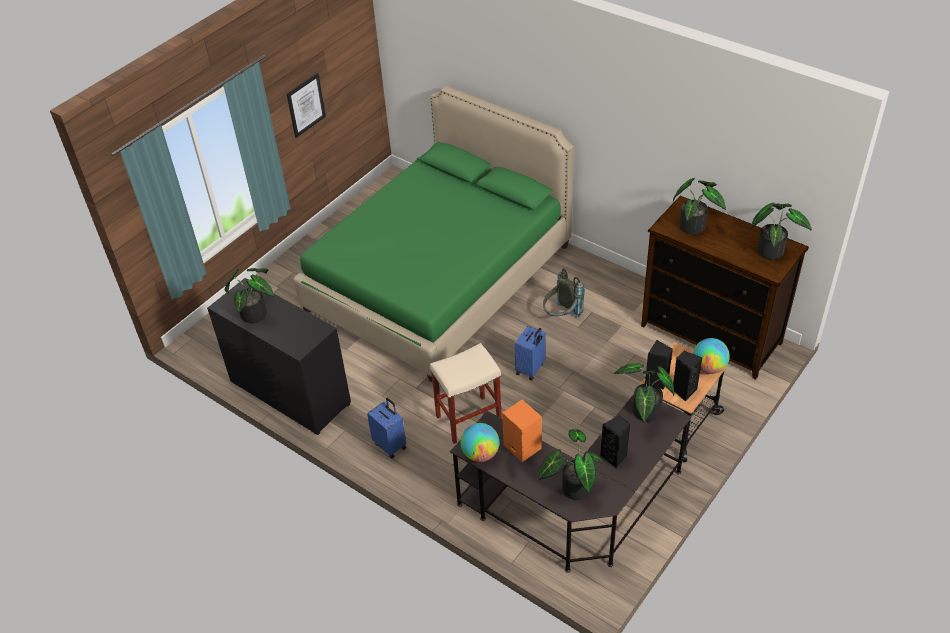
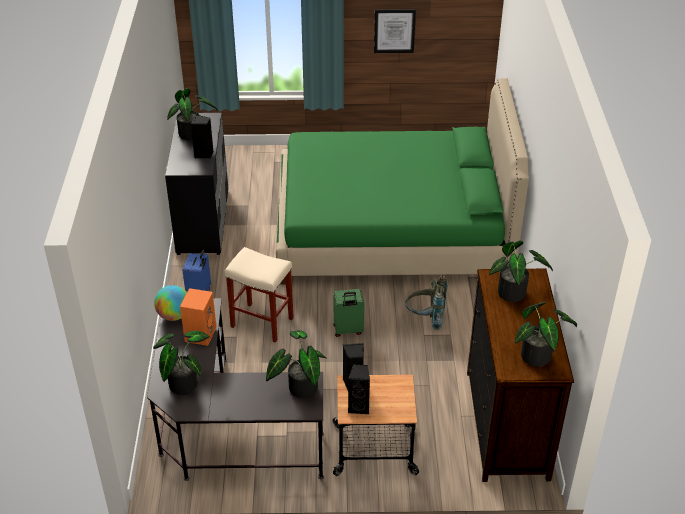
camera: 50 degrees right, 5 degrees down
(531, 369) = (348, 330): blue suitcase -> green suitcase
(614, 457) = (234, 392): black speaker -> black speaker (204, 154)
(708, 367) = (403, 411): globe -> none

